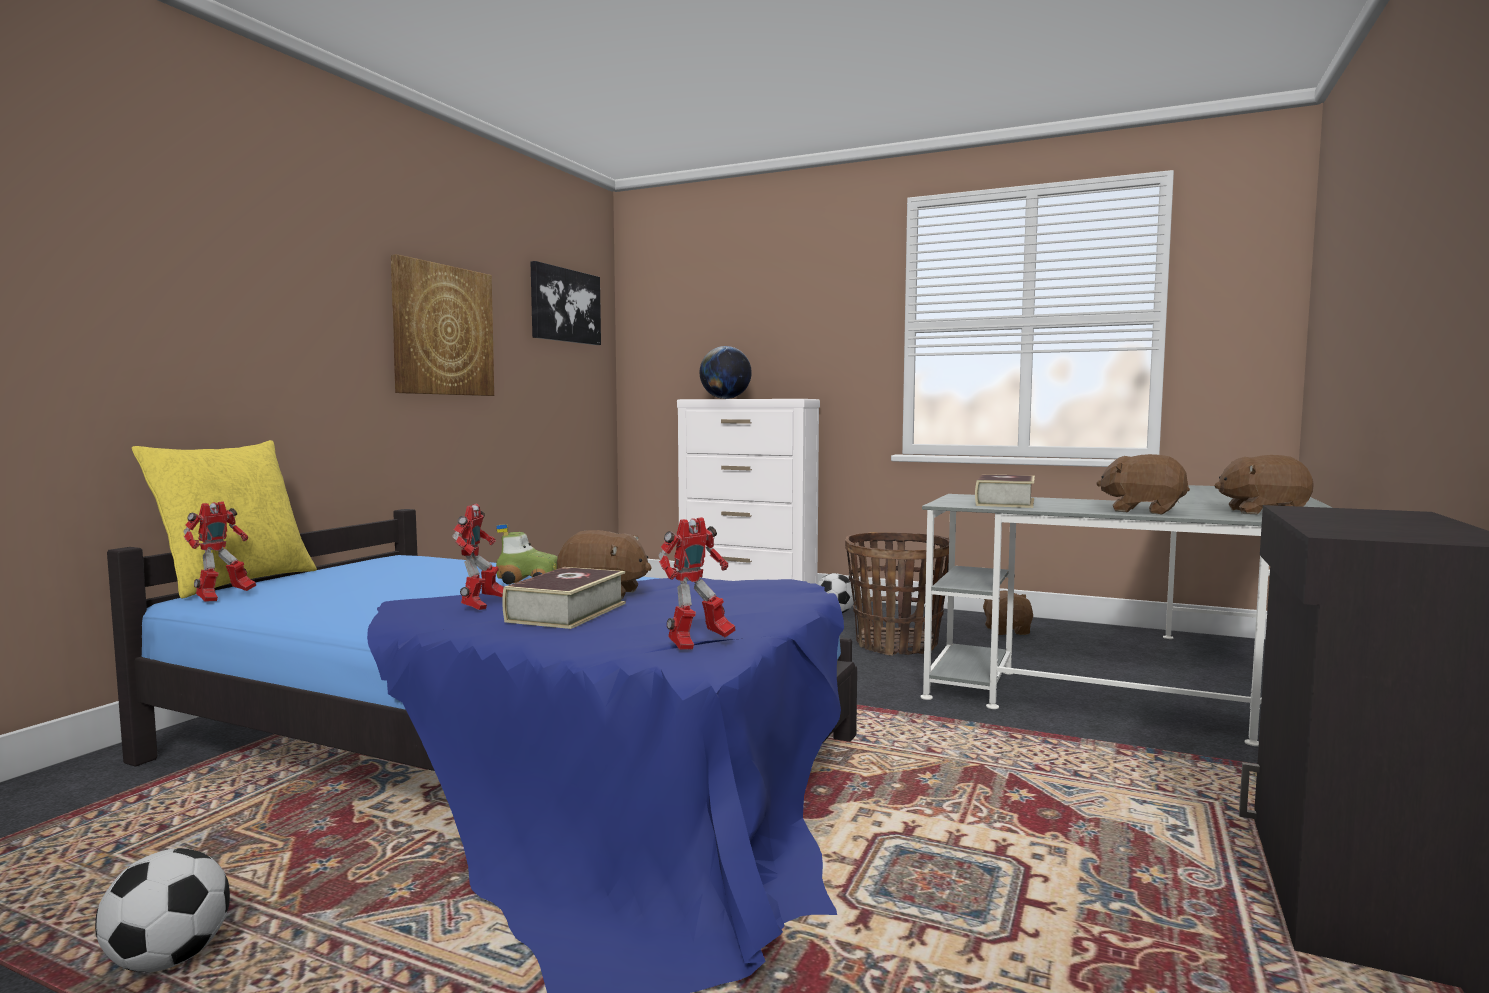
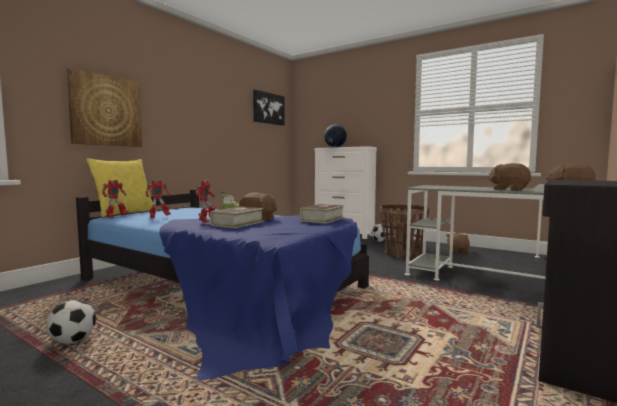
camera: 10 degrees right, 0 degrees up
(443, 330) = (214, 118): picture -> picture (106, 111)
(697, 644) = (280, 234): toy robot -> toy robot (158, 217)
(1005, 502) = (446, 187): book -> book (322, 219)

